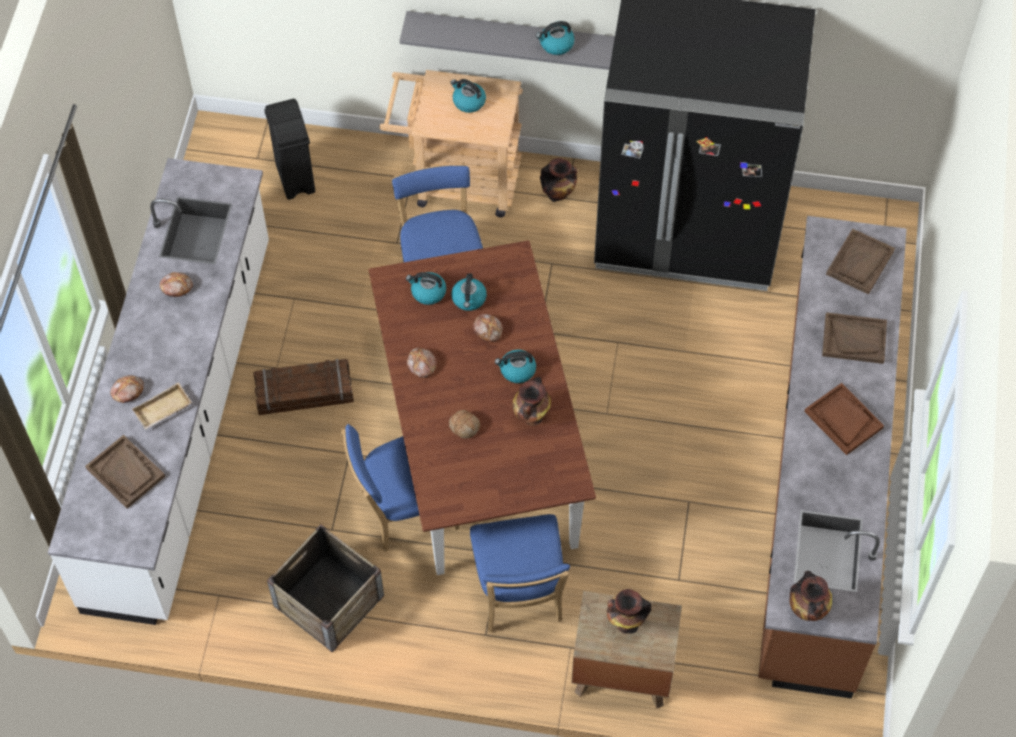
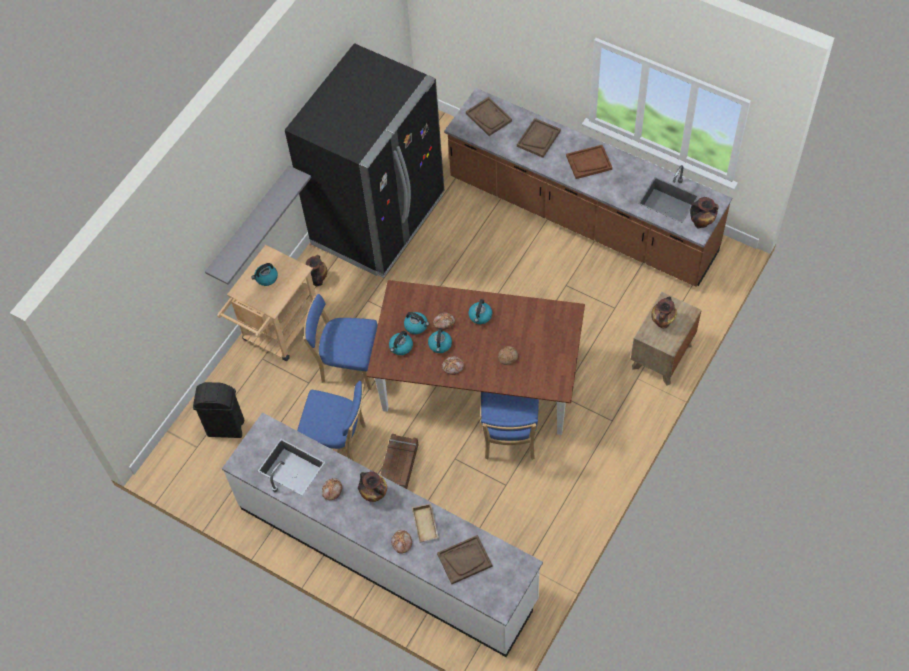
camera: 65 degrees left, 0 degrees up
(328, 601) = (555, 502): crate -> none
(519, 595) = (593, 394): blue chair -> blue chair (338, 442)
(531, 416) = (516, 319): vase -> vase (374, 495)
(556, 44) = (278, 198): kettle -> kettle (440, 345)

